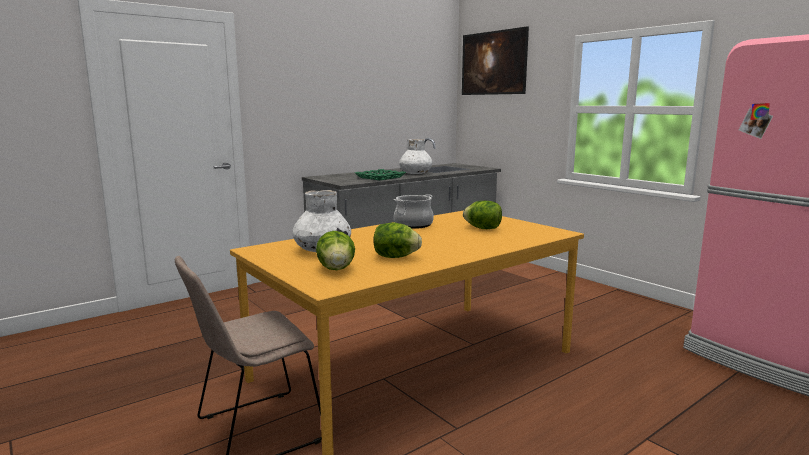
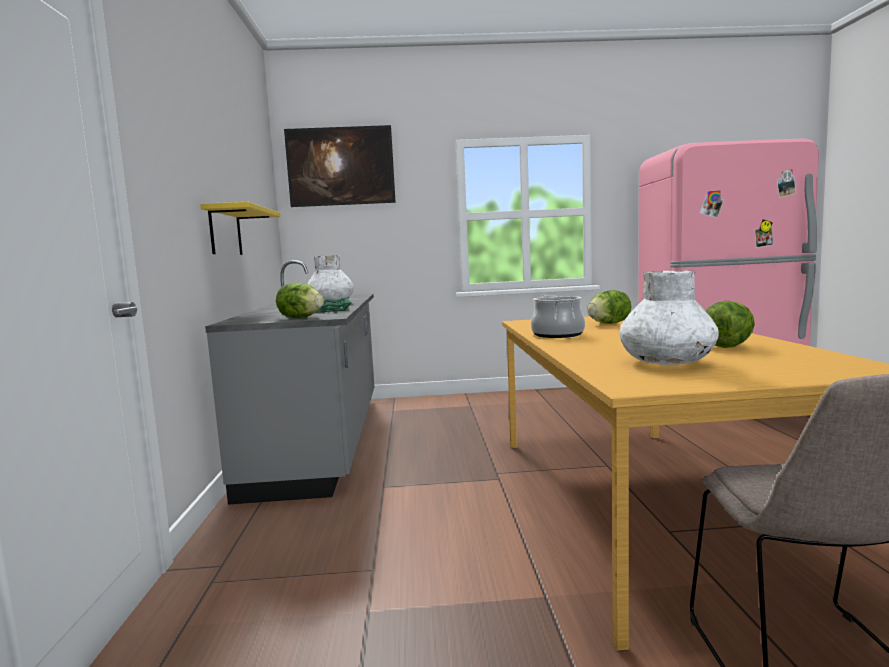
camera: 55 degrees left, 5 degrees down
(336, 269) = (782, 363): lettuce -> lettuce (301, 318)
(351, 121) = (225, 232): none -> yellow shelf

